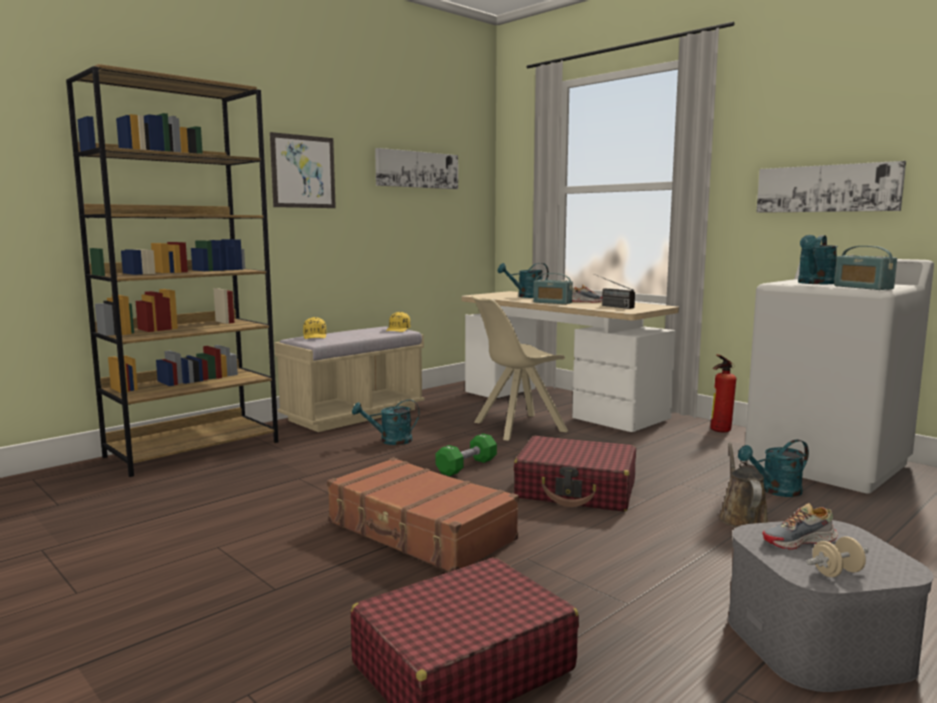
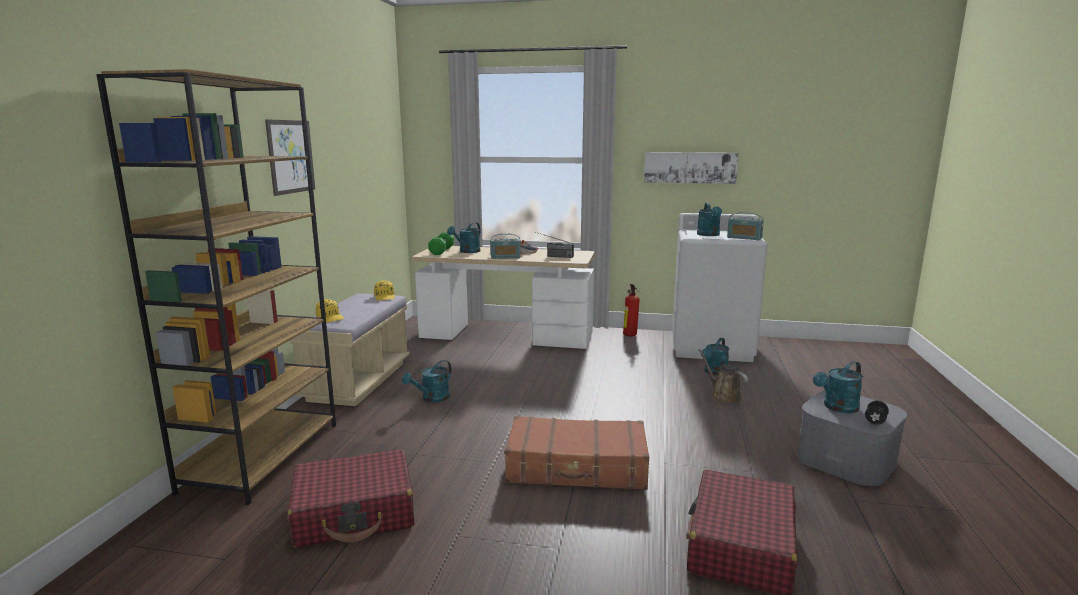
camera: 35 degrees left, 5 degrees up
(417, 169) = (360, 144): picture -> none
(466, 466) = (524, 405): green dumbbell -> green dumbbell (441, 251)
(517, 427) = (506, 362): beige chair -> none
(576, 490) = (618, 404): red suitcase -> red suitcase (355, 513)
(799, 541) = (837, 408): shoe -> turquoise watering can
(837, 573) = (875, 421): beige dumbbell -> black dumbbell

